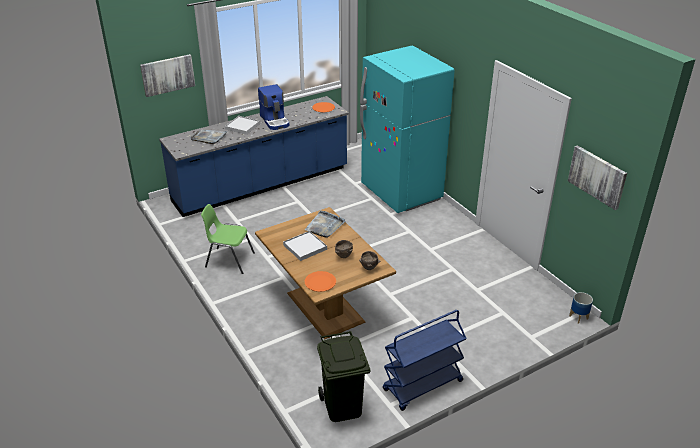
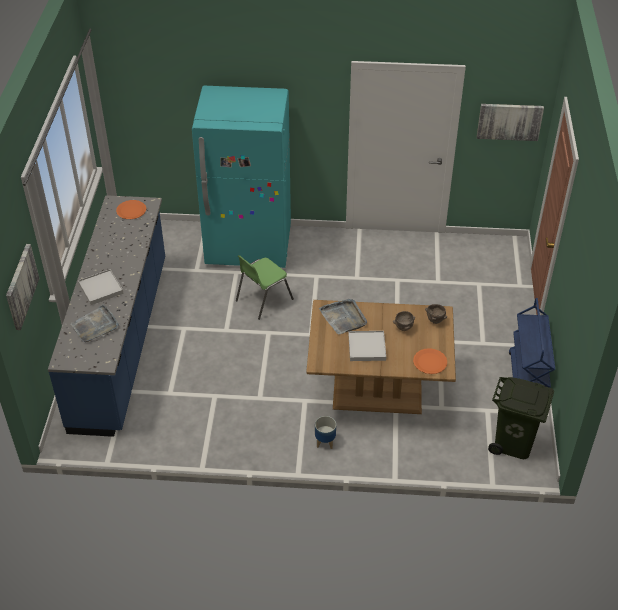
camera: 55 degrees left, 10 degrees up
(229, 260) = (236, 430): green chair -> green chair (263, 300)
(275, 121) = (117, 258): coffee machine -> none
(578, 317) = (518, 246): planter -> planter (324, 442)

